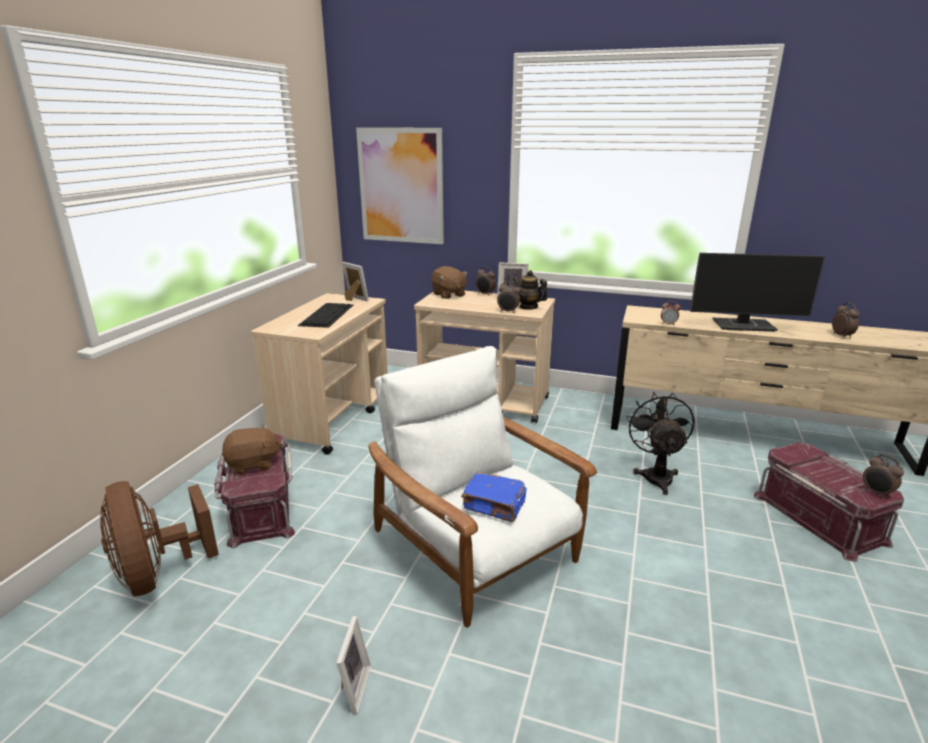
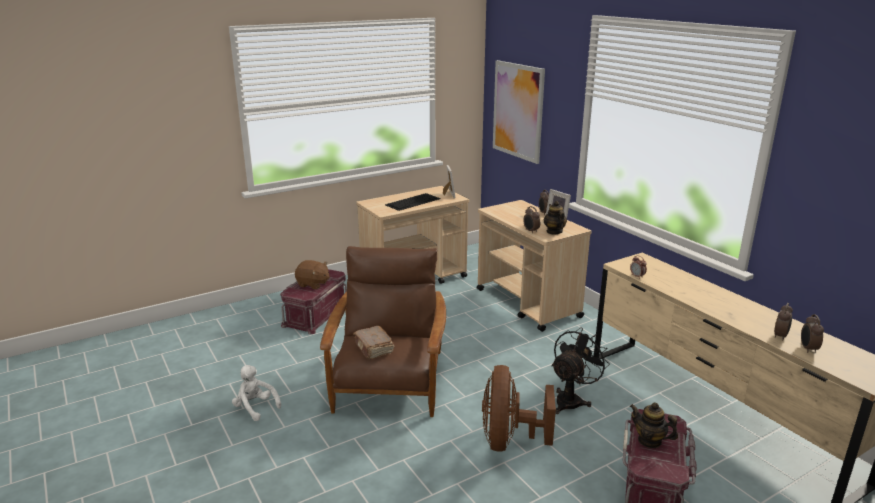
camera: 40 degrees right, 0 degrees up
(158, 574) = (242, 325): brown fan -> brown fan (509, 440)
(351, 688) = (255, 407): picture frame -> white plush toy
(448, 294) = (517, 207): brown plush toy -> none
(475, 547) = (389, 382): white armchair -> brown armchair
(495, 506) = (373, 349): blue book -> brown book
(744, 325) = (705, 298): monitor -> none
(822, 474) = (649, 441): none -> teapot
(876, 493) = (663, 470): alarm clock -> alarm clock (807, 349)

